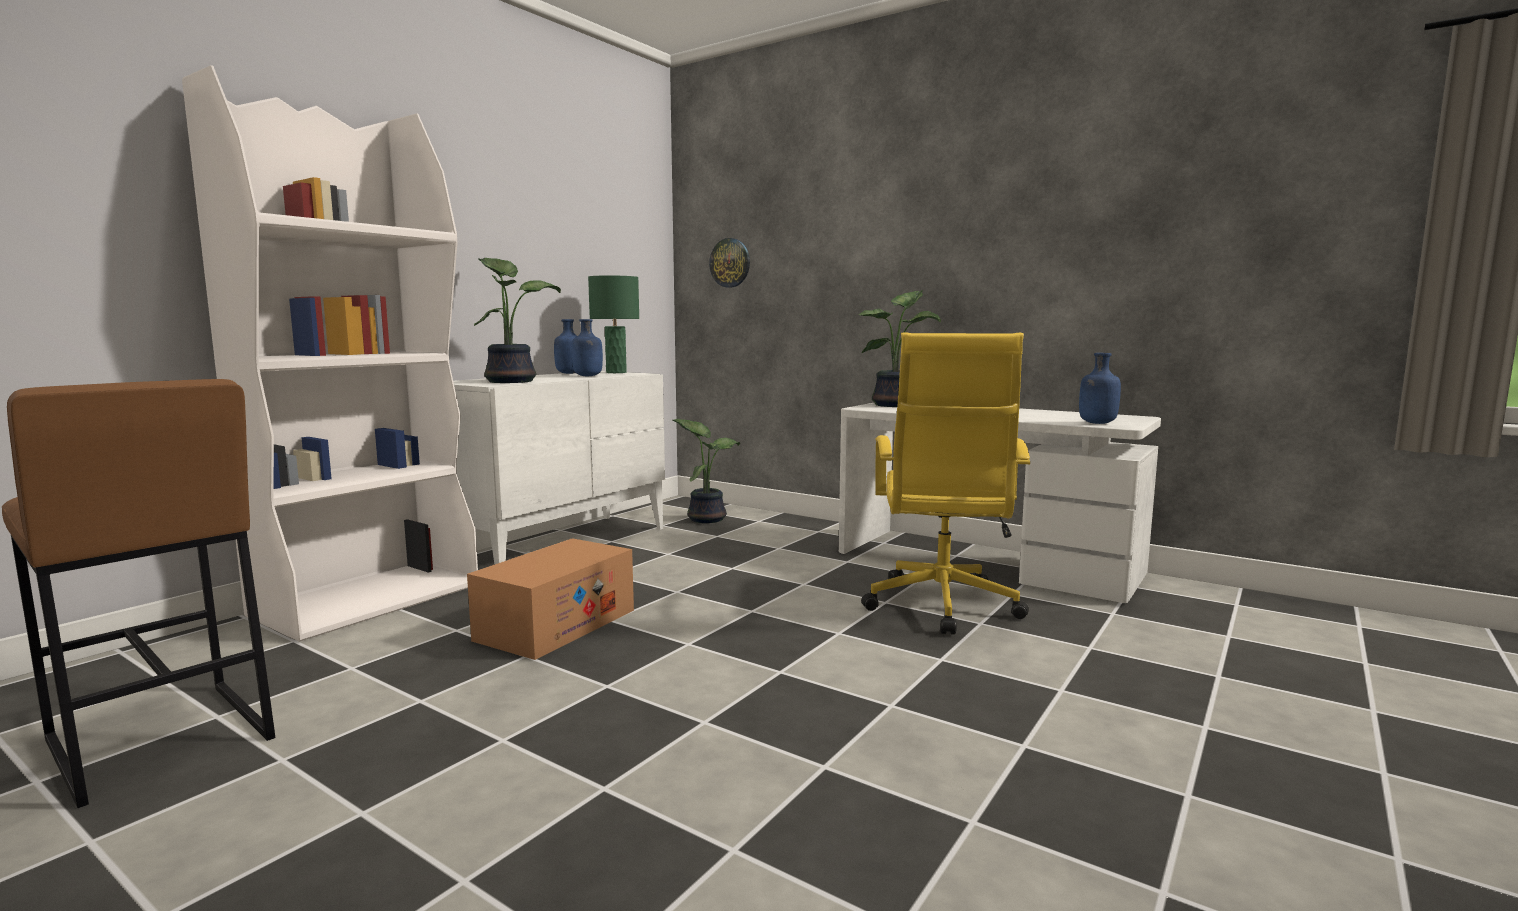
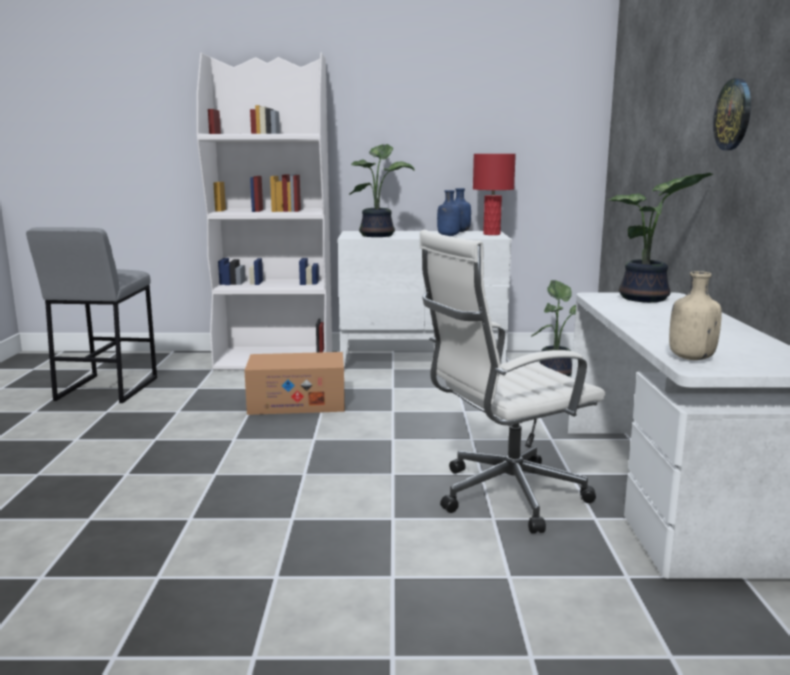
camera: 55 degrees right, 5 degrees up
(162, 741) = (106, 390): brown stool -> grey stool
(616, 372) = (492, 234): green table lamp -> red table lamp
(730, 263) = (629, 134): wall clock -> wall clock (733, 114)
(942, 608) = (504, 496): yellow office chair -> white office chair
(1096, 423) = (690, 358): blue bottle -> beige bottle

